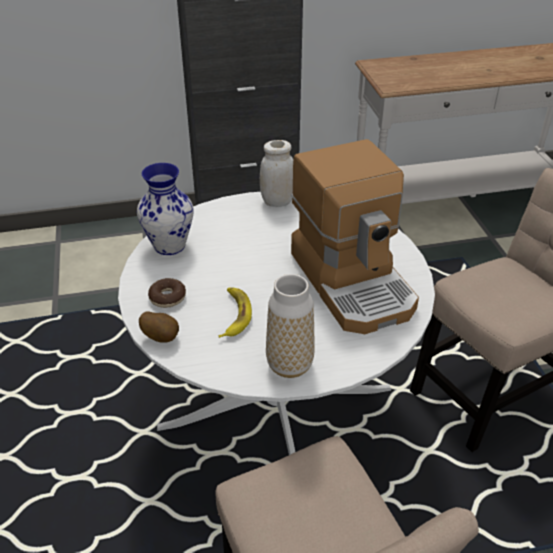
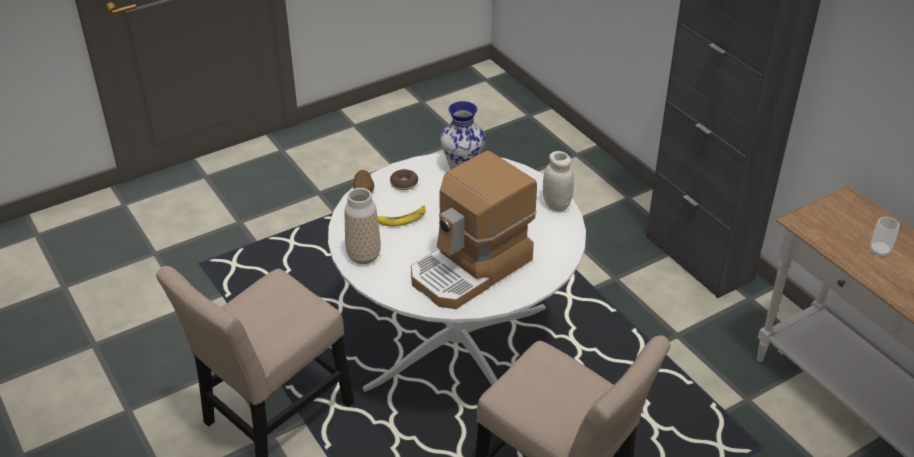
camera: 70 degrees right, 0 degrees up
(440, 71) = (879, 251): none -> cup

